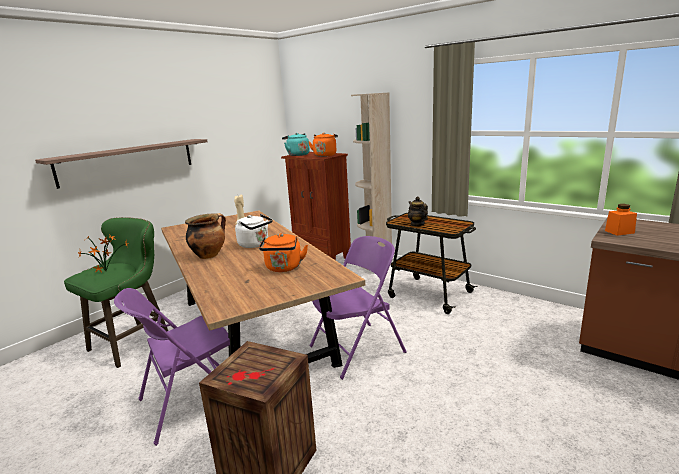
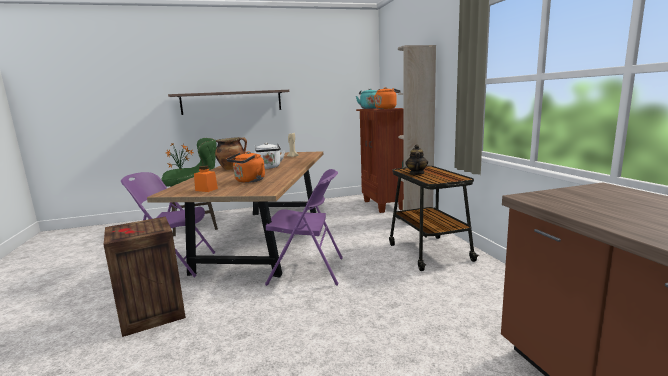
camera: 35 degrees right, 5 degrees down
(619, 232) = (564, 194): orange jar -> orange jar (206, 190)

